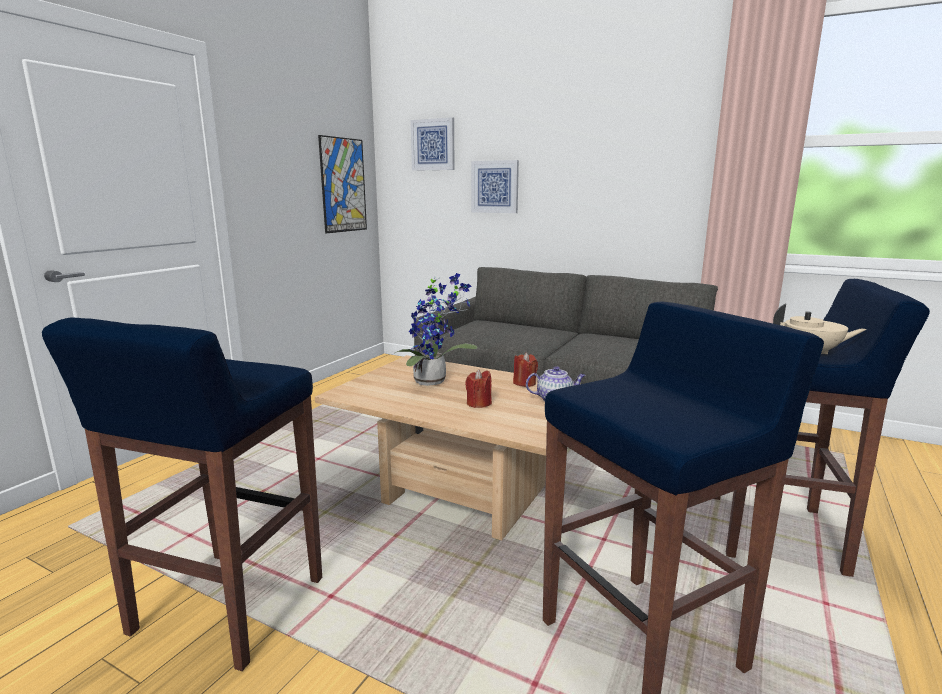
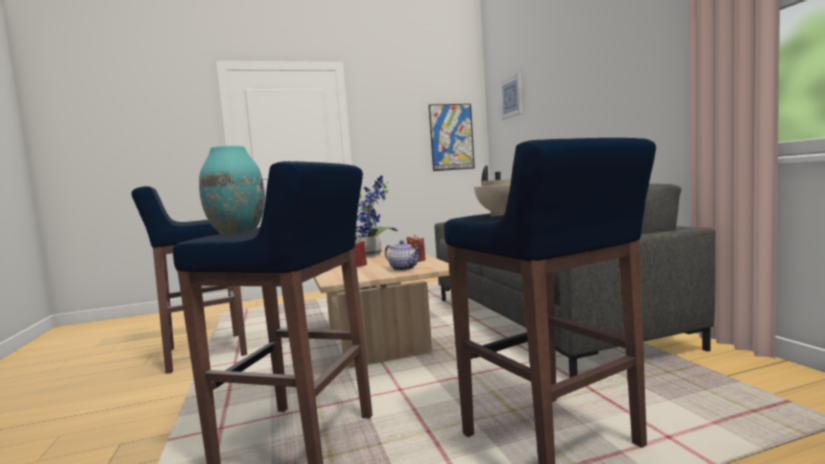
camera: 45 degrees right, 10 degrees down
(495, 187) = (544, 121): picture -> none
(643, 416) = (236, 232): none -> turquoise vase

